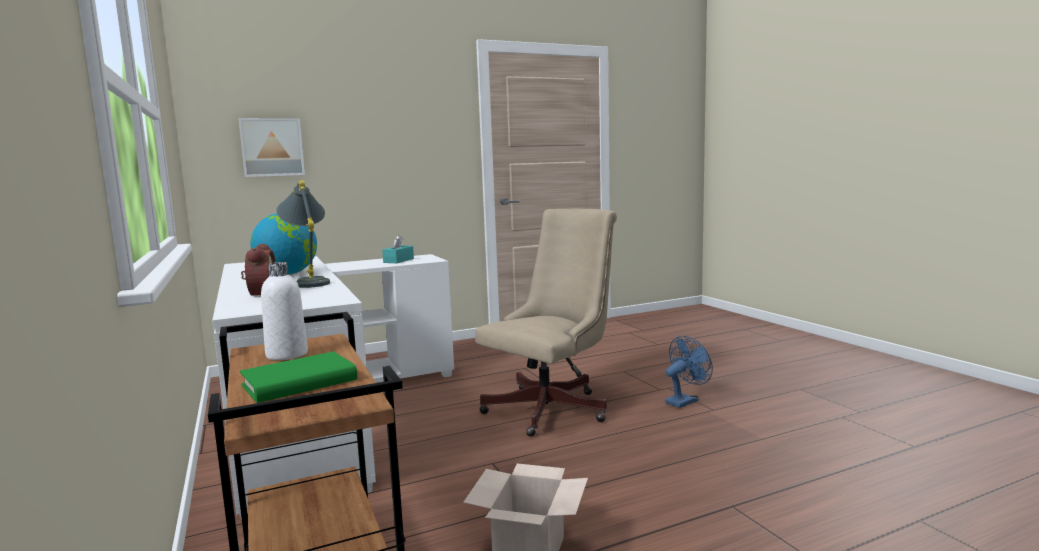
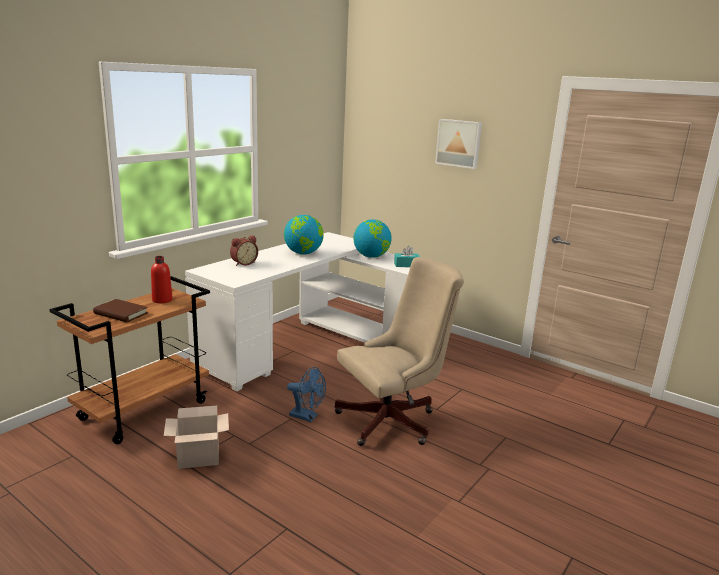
camera: 60 degrees right, 10 degrees up
(272, 147) = (388, 157): picture -> picture (459, 143)
(287, 354) = (162, 300): white bottle -> red bottle
(299, 383) = (121, 313): green book -> brown book
(309, 282) = (282, 264): grey table lamp -> none
(343, 266) = (371, 256): none -> globe
(553, 408) = (393, 420): beige office chair -> beige office chair turned 45 degrees counterclockwise
(685, 401) = (465, 482): blue fan -> blue fan (307, 417)

